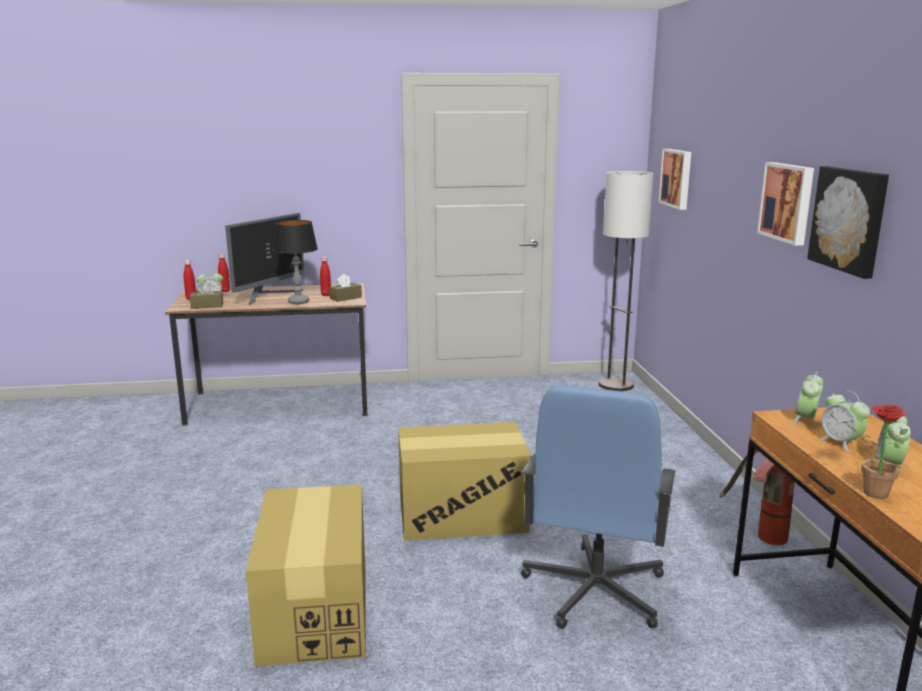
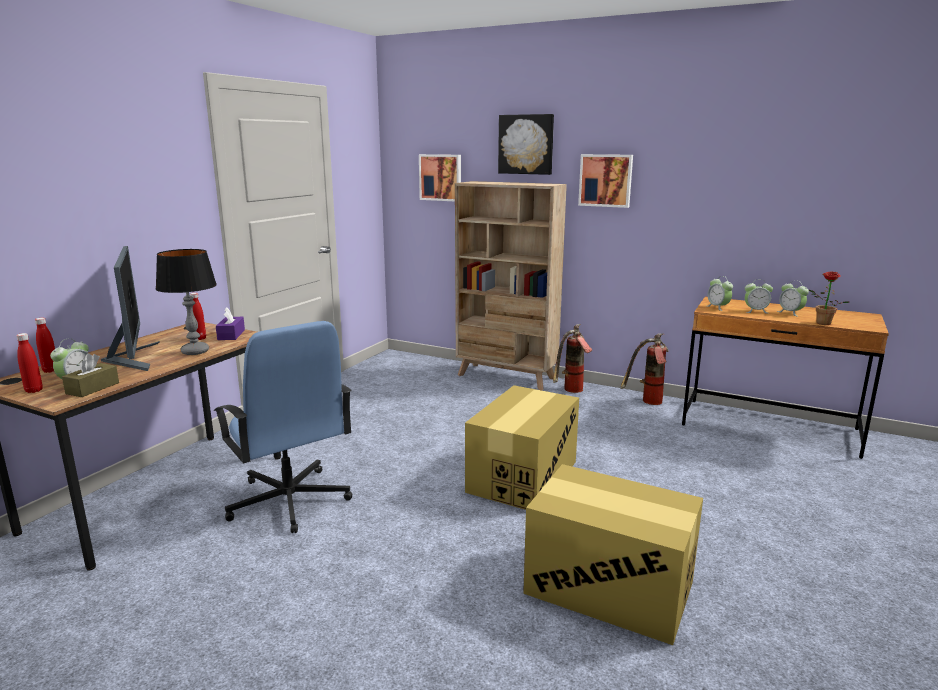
camera: 55 degrees left, 0 degrees up
(345, 298) = (231, 335): brown tissue box -> purple tissue box
(594, 591) = (668, 468): blue office chair -> blue office chair (289, 501)
(615, 385) = (401, 360): floor lamp -> none
(672, 439) = (506, 377): none -> beige bookcase
(701, 482) = (571, 391): none -> fire extinguisher
(850, 220) = (677, 184): picture -> picture (526, 144)

